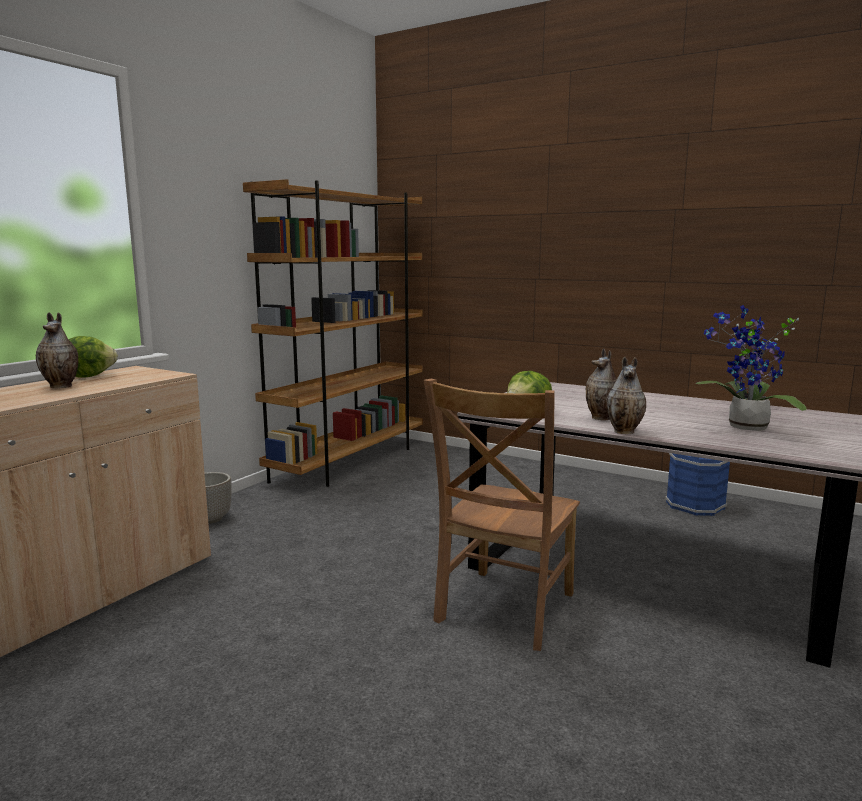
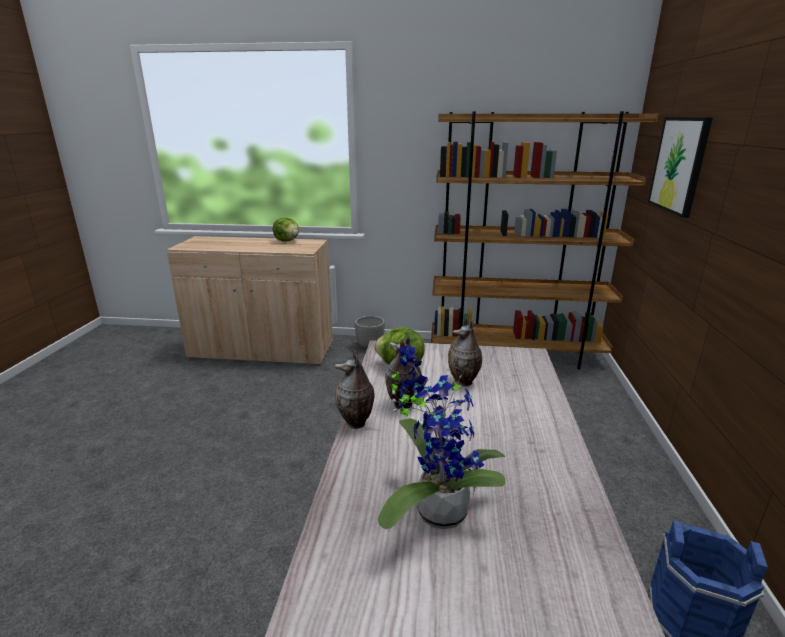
camera: 65 degrees right, 10 degrees up
(62, 386) = (260, 244): vase -> vase (464, 382)
(469, 236) = (679, 165): none -> picture
(503, 610) = (313, 499): brown chair -> none

